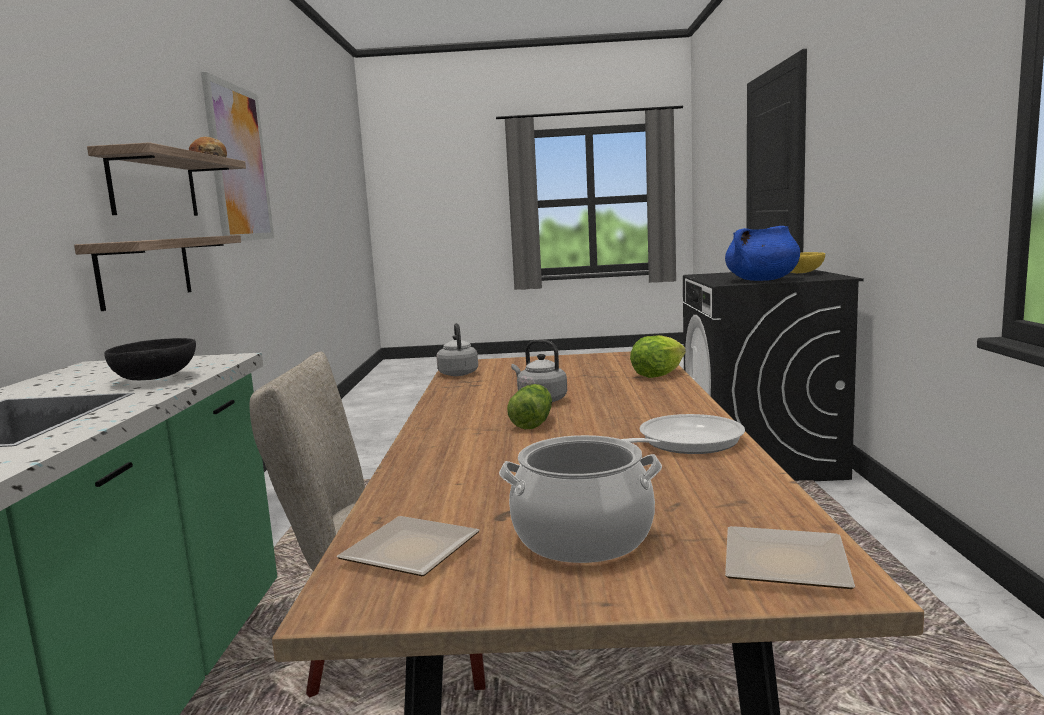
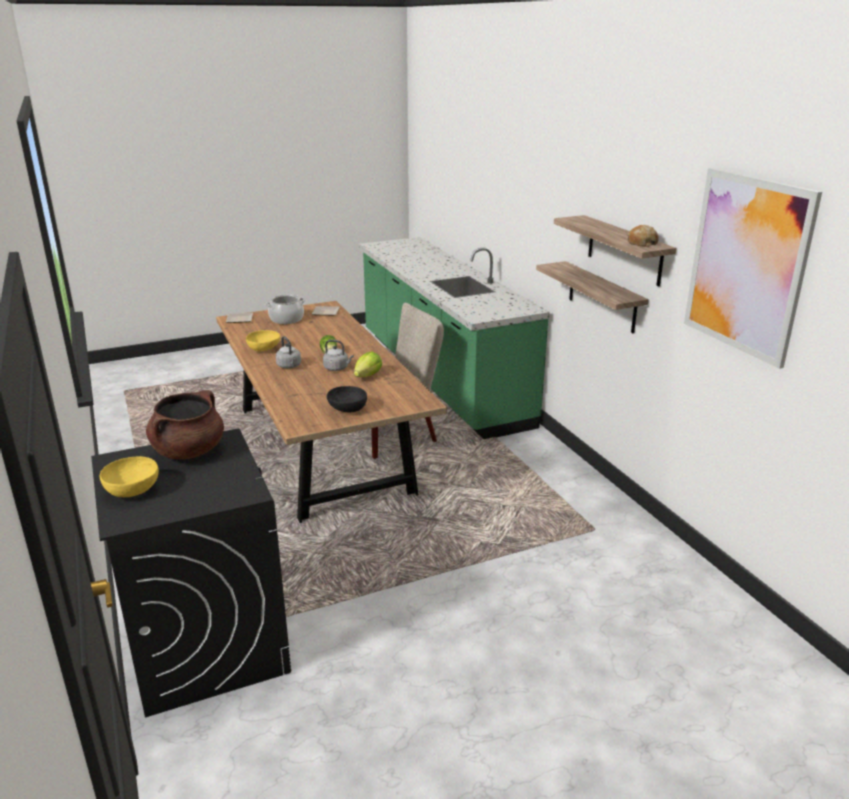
camera: 155 degrees right, 15 degrees up
(156, 379) = (467, 303): black bowl -> black bowl (347, 409)
(458, 373) = (412, 389): grey kettle -> grey kettle (289, 366)
(657, 375) = (283, 397): lettuce -> lettuce (368, 376)
(682, 443) = (264, 349): frying pan -> yellow bowl
(761, 280) = (189, 451): blue cooking pot -> brown cooking pot

